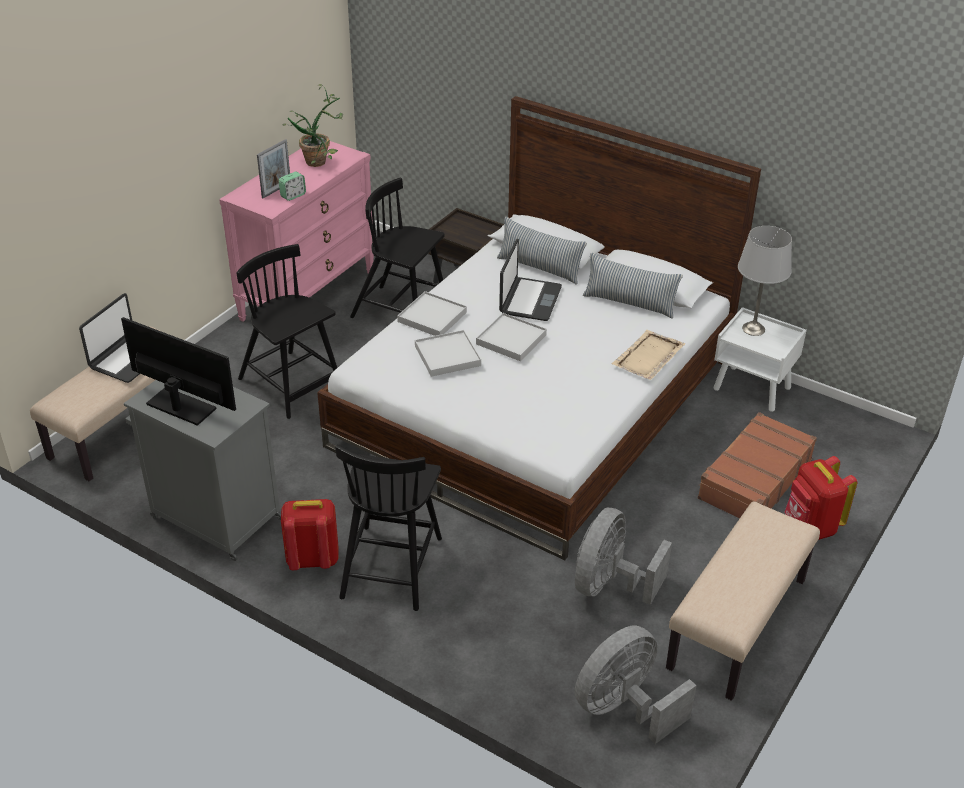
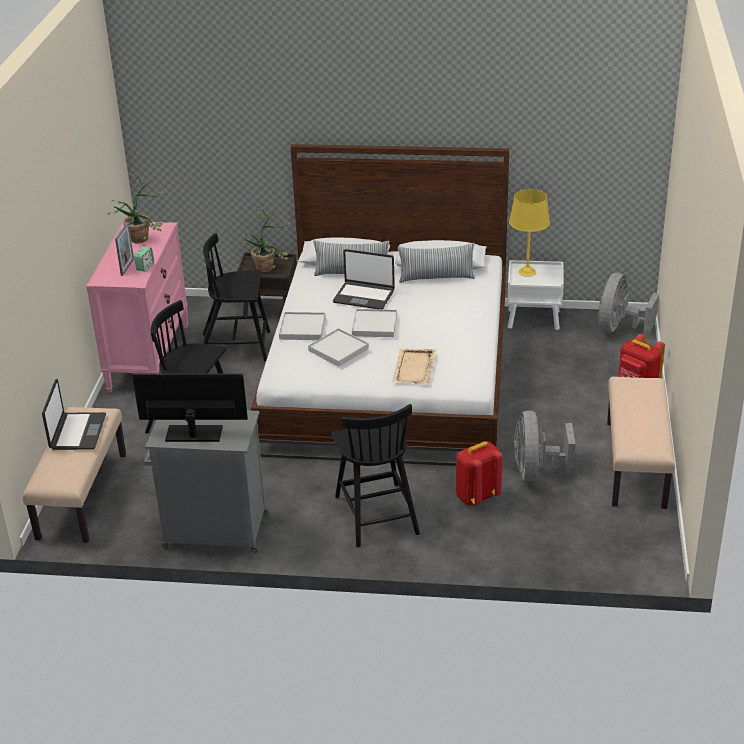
camera: 25 degrees left, 5 degrees down
(312, 559) = (314, 530): red backpack -> red backpack (476, 496)
(469, 232) = (269, 267): none -> potted plant
(529, 300) = (364, 296): laptop -> laptop turned 120 degrees clockwise
(624, 708) = (604, 538): grey fan -> grey fan (619, 328)
(647, 357) = (479, 308): beige tray -> beige tray (414, 368)
(754, 329) = (527, 272): grey table lamp -> yellow table lamp
(754, 479) = (579, 375): brown suitcase -> none

